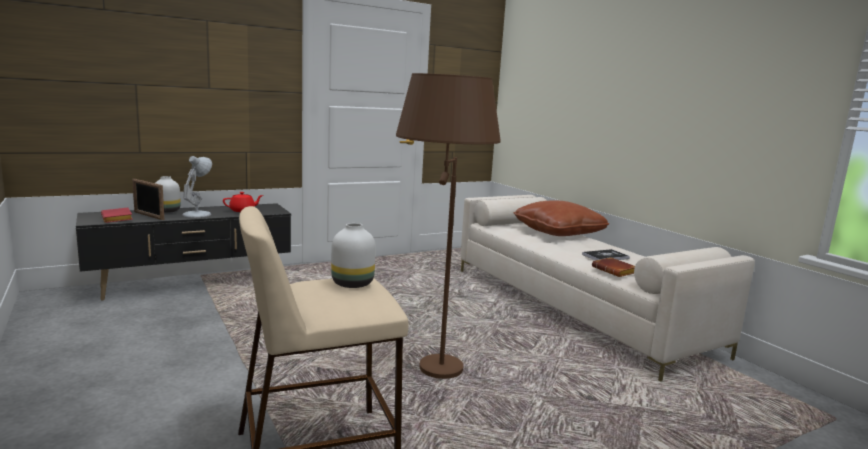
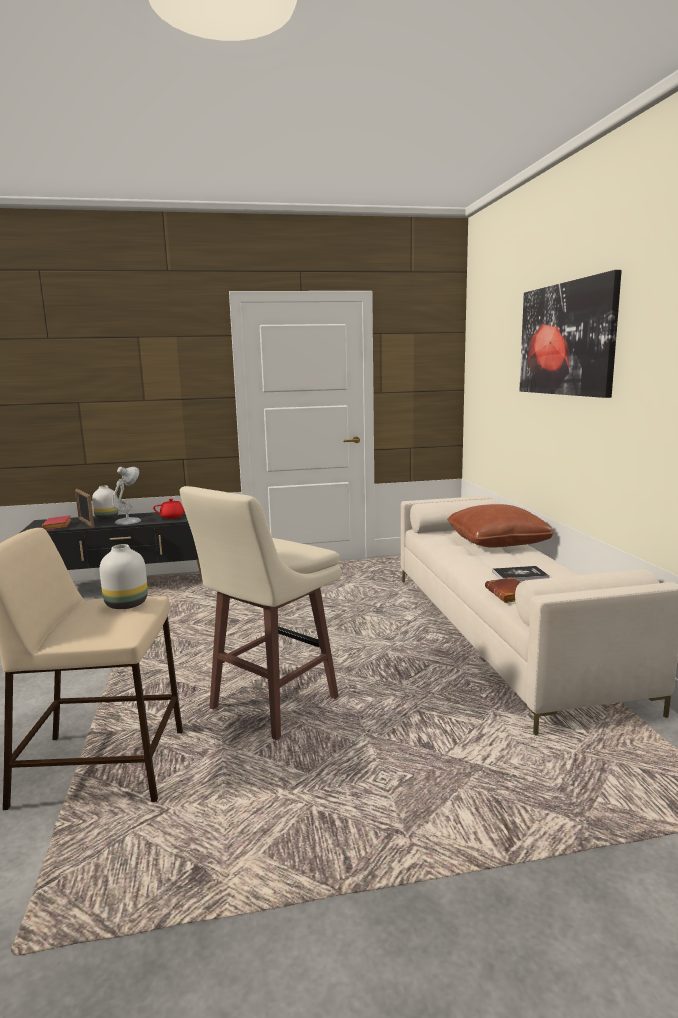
camera: 20 degrees right, 0 degrees up
(433, 380) = (271, 705): brown floor lamp -> beige stool
(628, 63) = (566, 339): none -> picture

